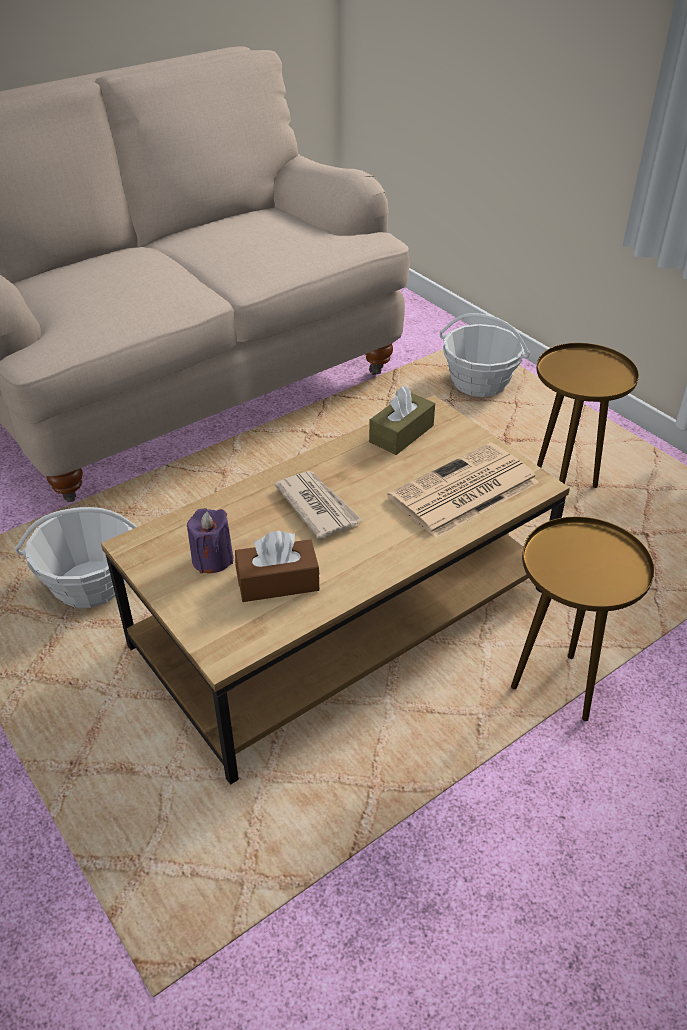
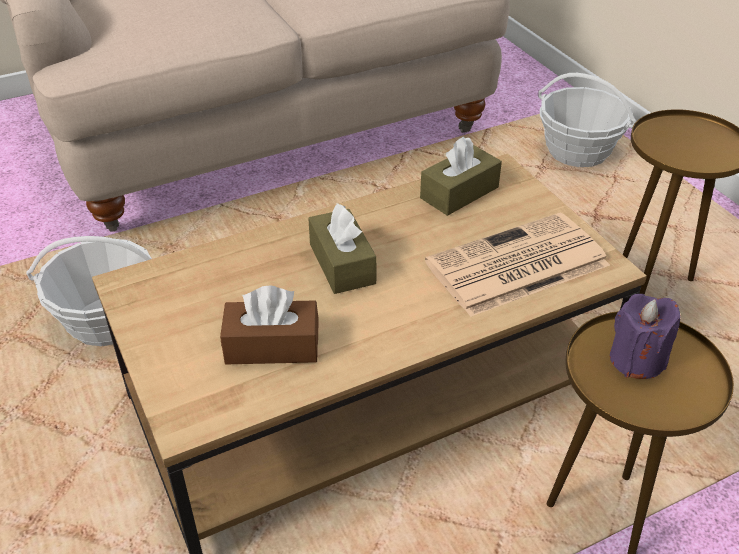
camera: 10 degrees right, 0 degrees up
(212, 559) = (206, 310): purple candle -> purple candle (636, 360)
(317, 506) = (342, 264): newspaper -> brown tissue box

